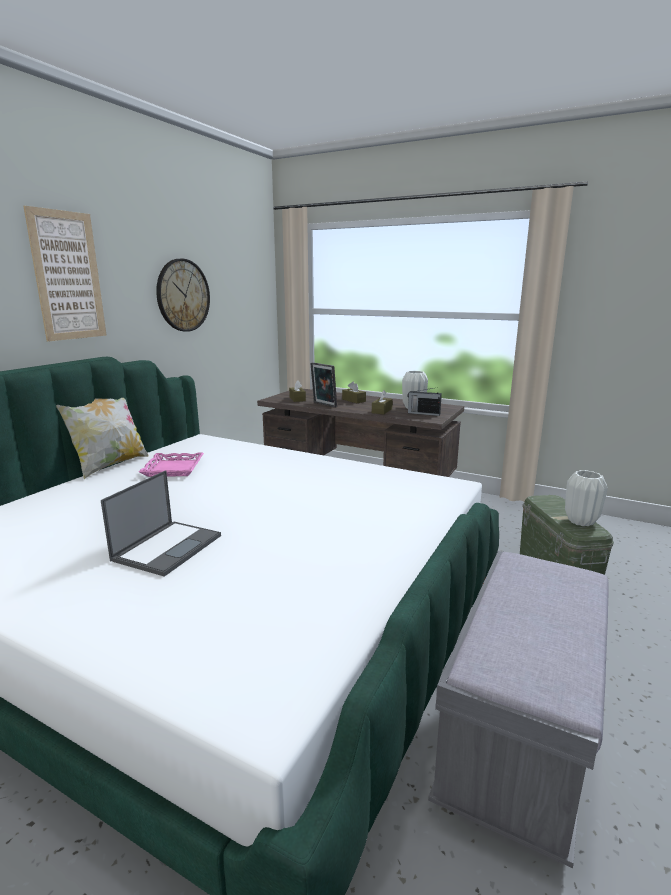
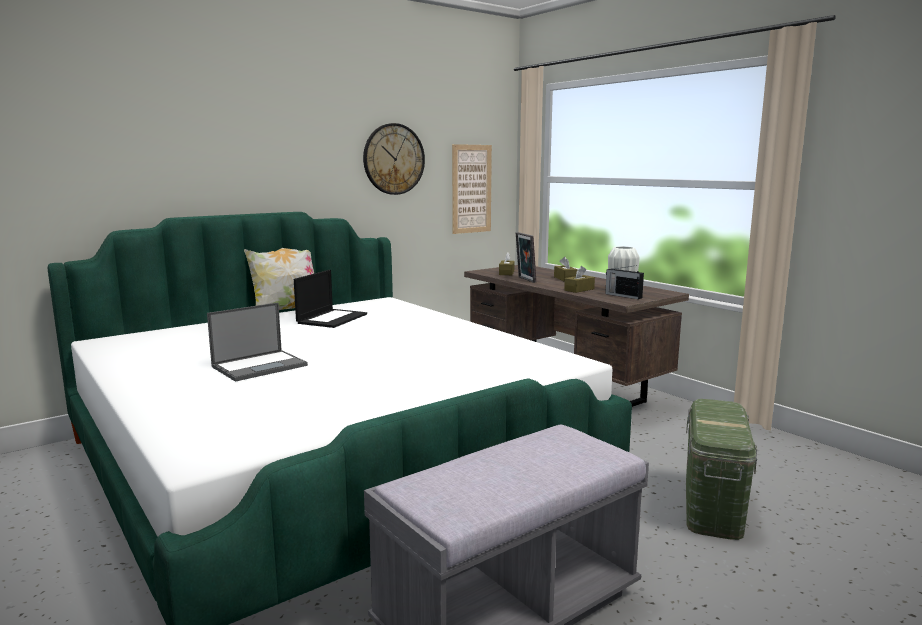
camera: 25 degrees right, 5 degrees down
(68, 276) = (274, 139): picture -> picture (471, 189)
(173, 468) = (332, 318): pink tray -> laptop
(580, 521) = (728, 429): white vase -> none

